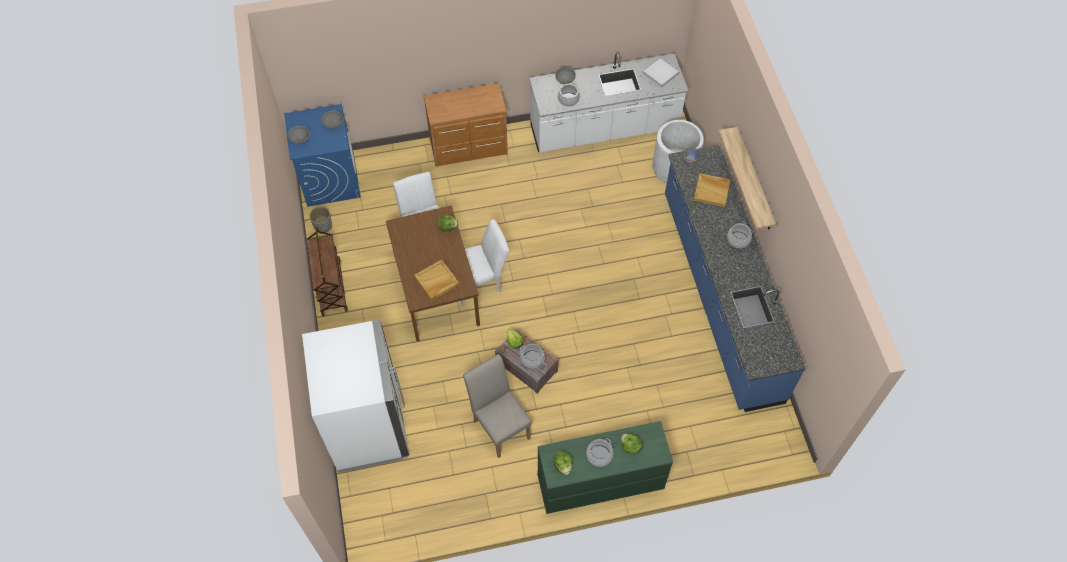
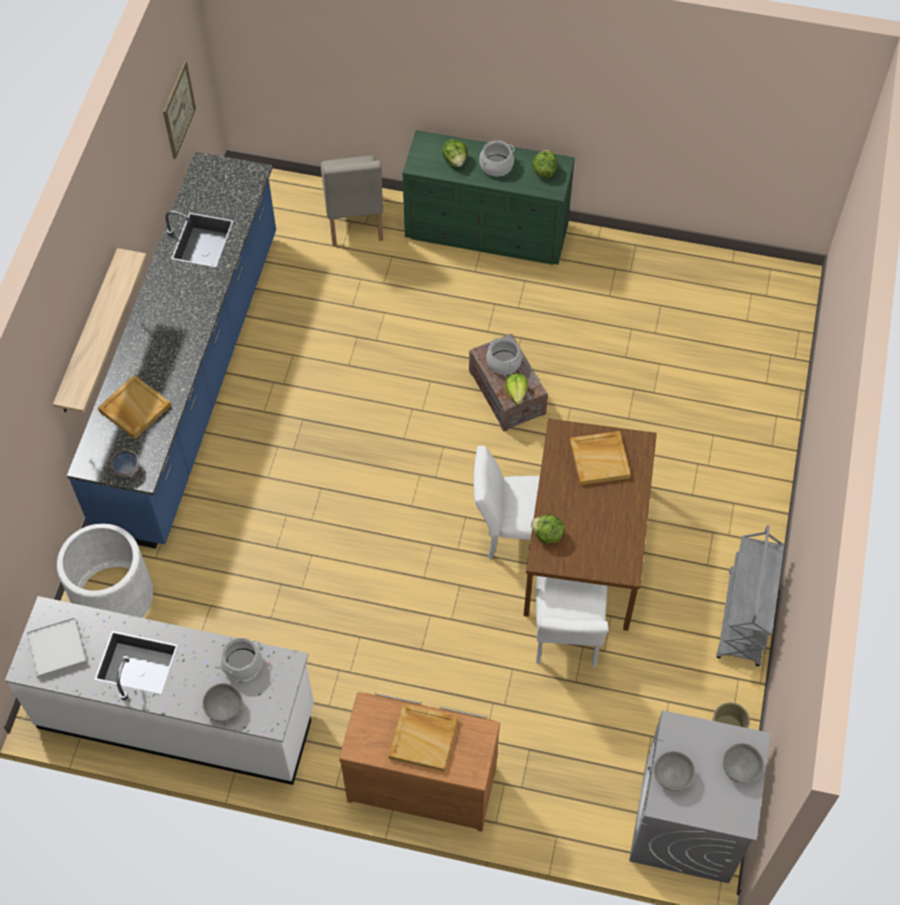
camera: 155 degrees left, 0 degrees up
(330, 179) = (686, 822): blue washing machine -> grey washing machine
(330, 287) = (744, 619): brown cart -> grey cart
(369, 427) = (749, 399): white fridge -> none
(463, 104) = (424, 738): none -> beige tray
(499, 425) = (577, 337): beige chair -> beige chair (354, 224)
(738, 240) = (152, 326): cooking pot -> none
(820, 343) = (178, 109): none -> picture

